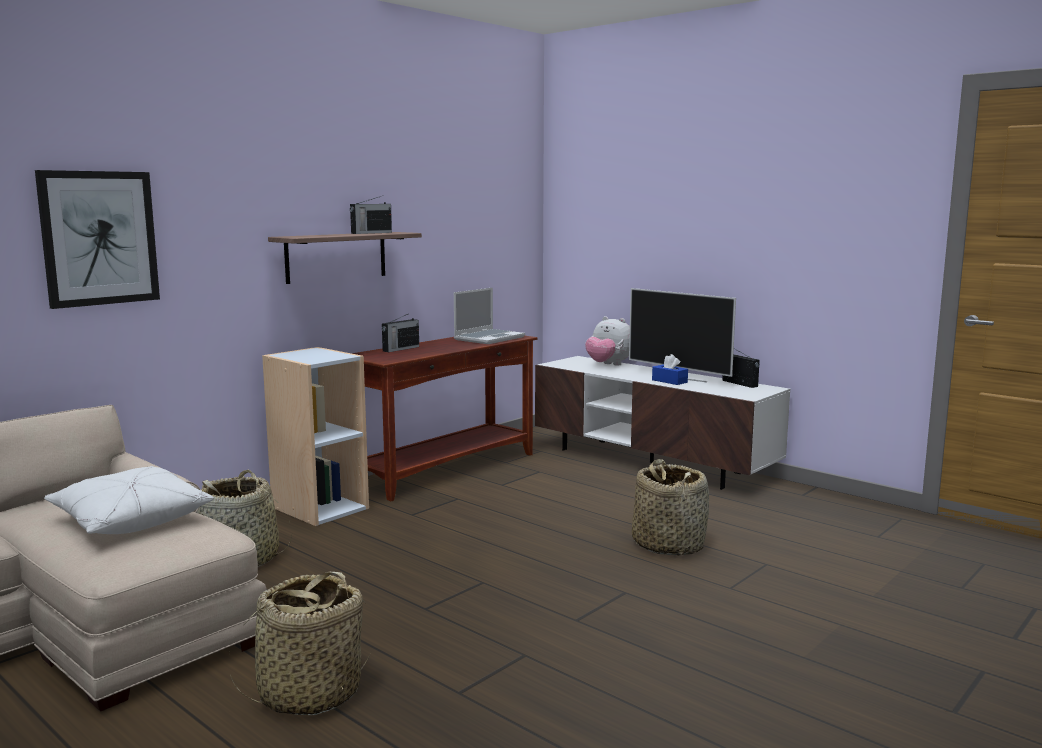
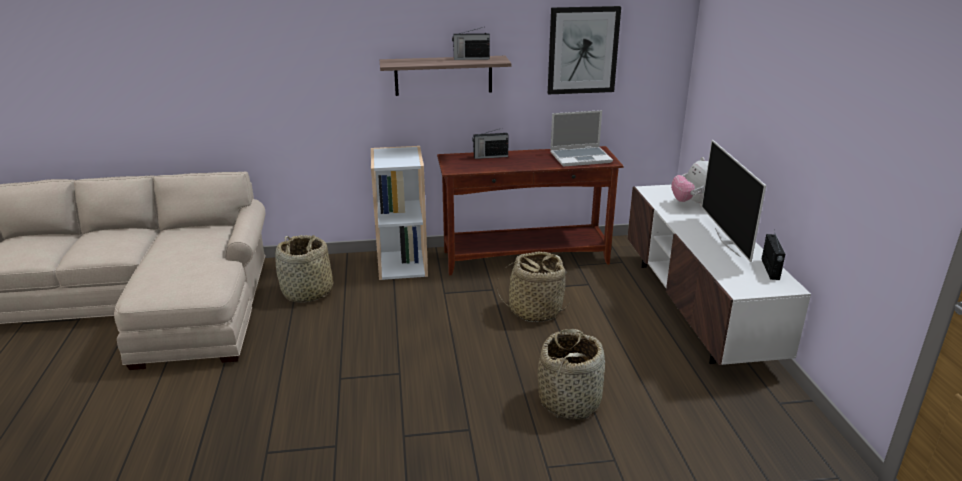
camera: 40 degrees right, 15 degrees up
(99, 238) = (247, 59): picture -> picture (583, 50)
(130, 521) = (191, 262): white pillow -> none
(309, 693) = (209, 409): basket -> basket (535, 310)
(669, 381) = (706, 244): blue tissue box -> none

